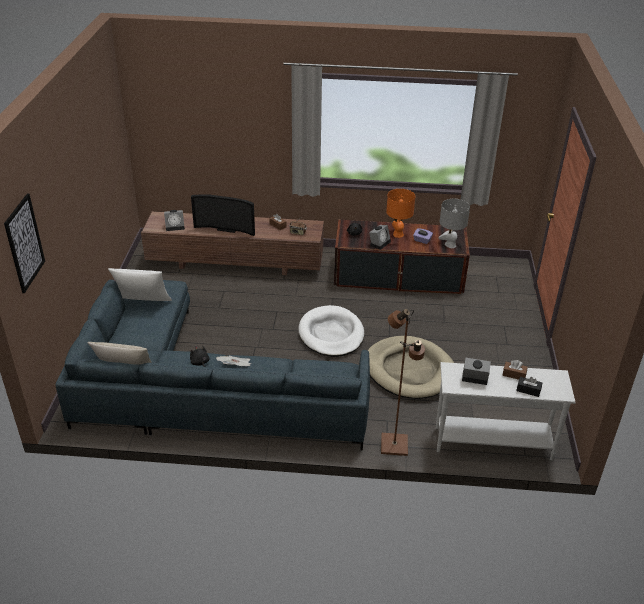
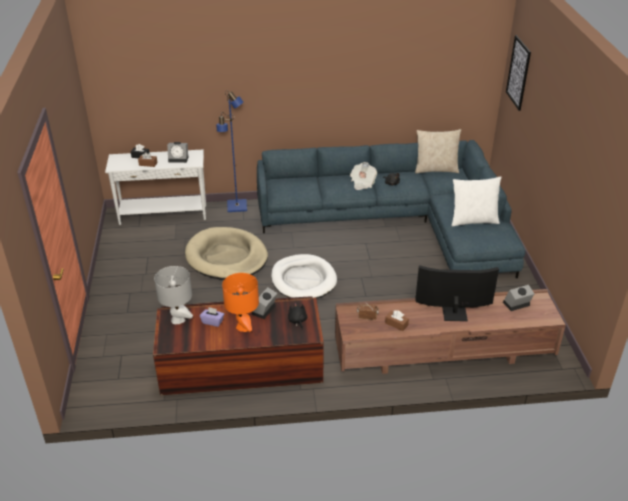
camera: 170 degrees right, 0 degrees up
(394, 445) = (237, 206): brown floor lamp -> blue floor lamp

